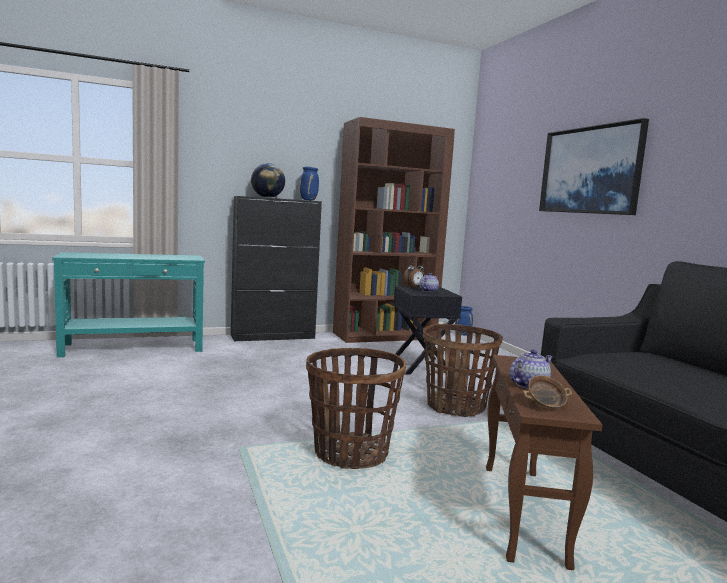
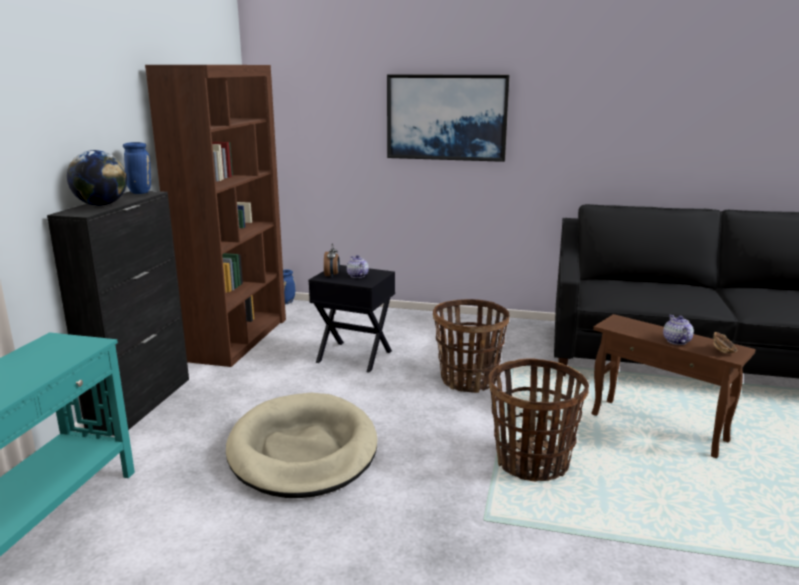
camera: 55 degrees left, 10 degrees up
(269, 379) = (303, 450): none -> beige dog bed

